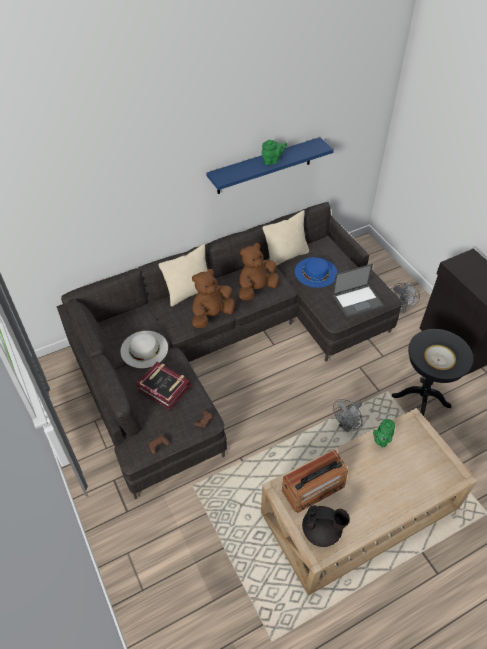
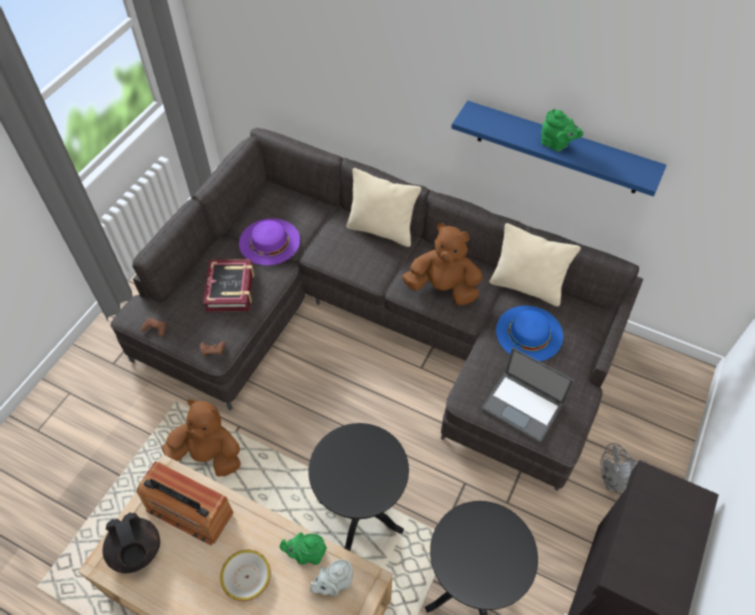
camera: 55 degrees right, 5 degrees up
(144, 349) = (269, 241): white hat -> purple hat
(211, 315) = (365, 270): brown plush toy -> brown plush toy (209, 454)
(346, 425) = (361, 516): grey fan -> black side table
(406, 437) = (334, 584): none -> grey teapot
(438, 360) = (466, 555): bowl -> bowl (247, 577)

